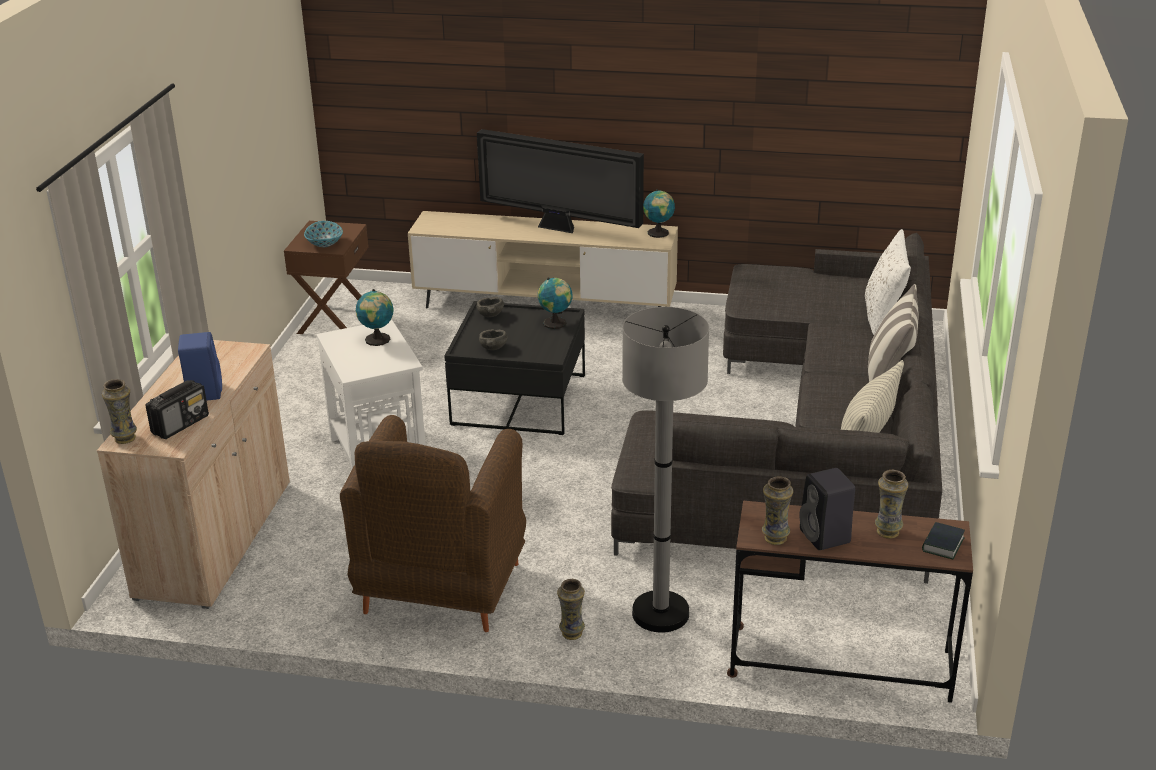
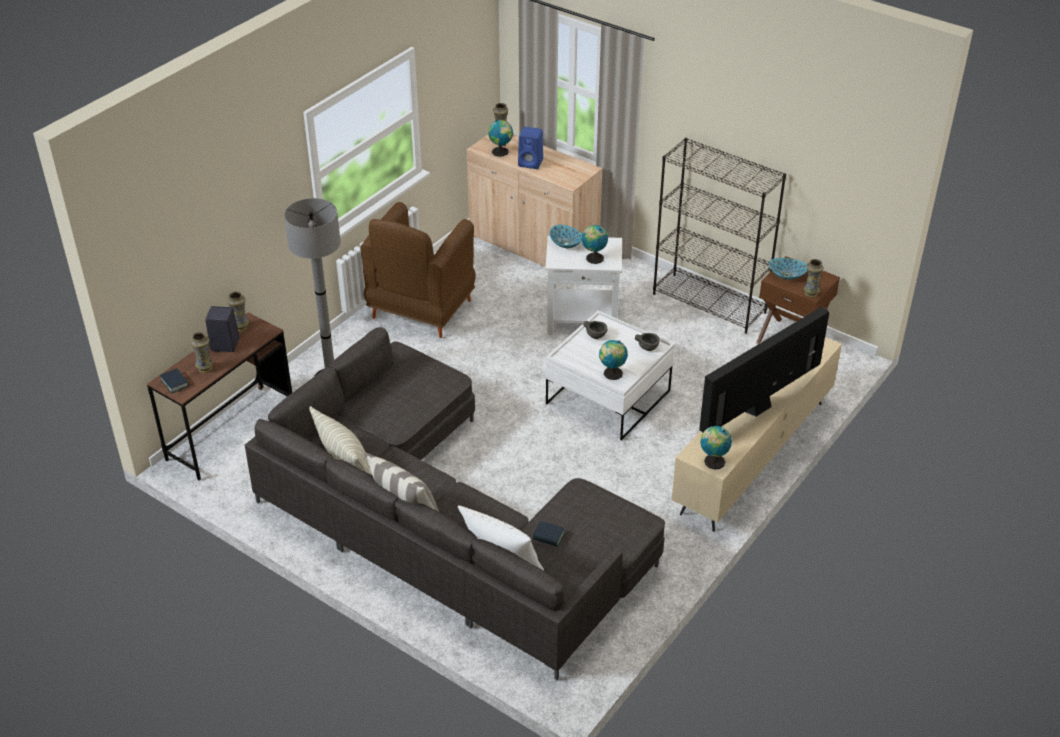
camera: 115 degrees right, 10 degrees up
(181, 424) = (501, 152): radio -> globe
(290, 378) = (710, 303): none -> black bookcase
(357, 365) = (566, 244): none -> bowl
(441, 590) = (421, 310): brown armchair -> brown armchair turned 105 degrees counterclockwise
(519, 400) = (608, 397): black coffee table -> white coffee table
(571, 634) = (344, 345): vase -> vase (810, 293)
(824, 302) = (548, 536): none -> book

